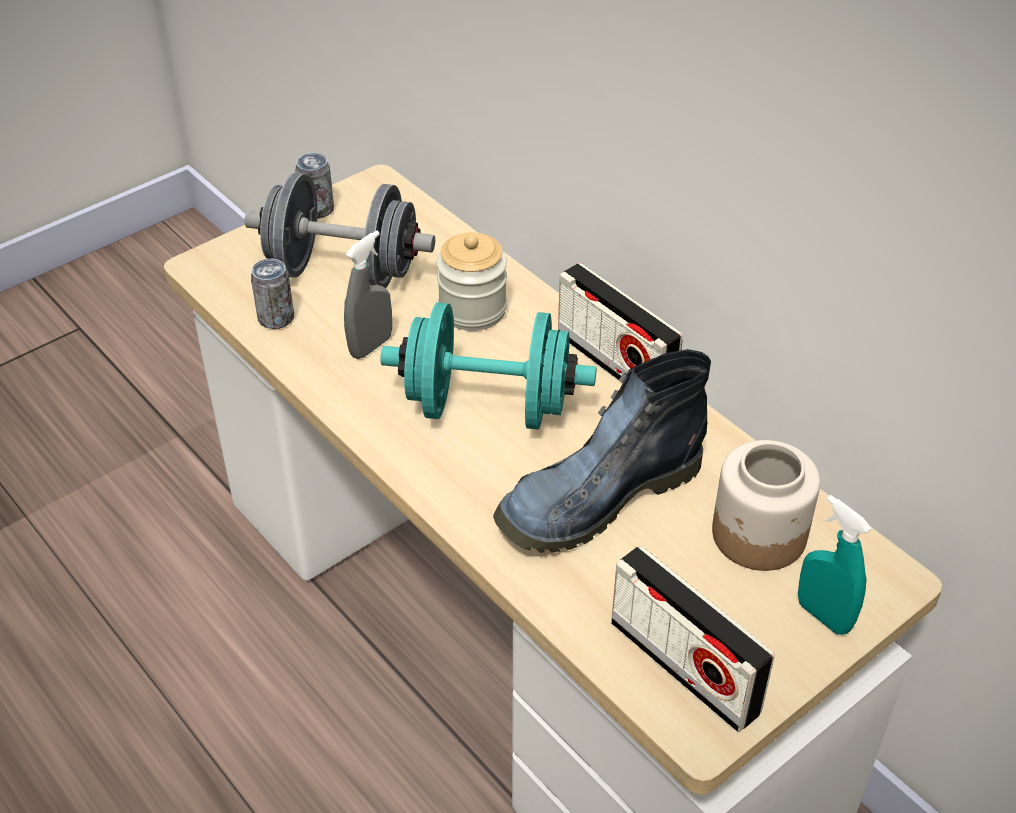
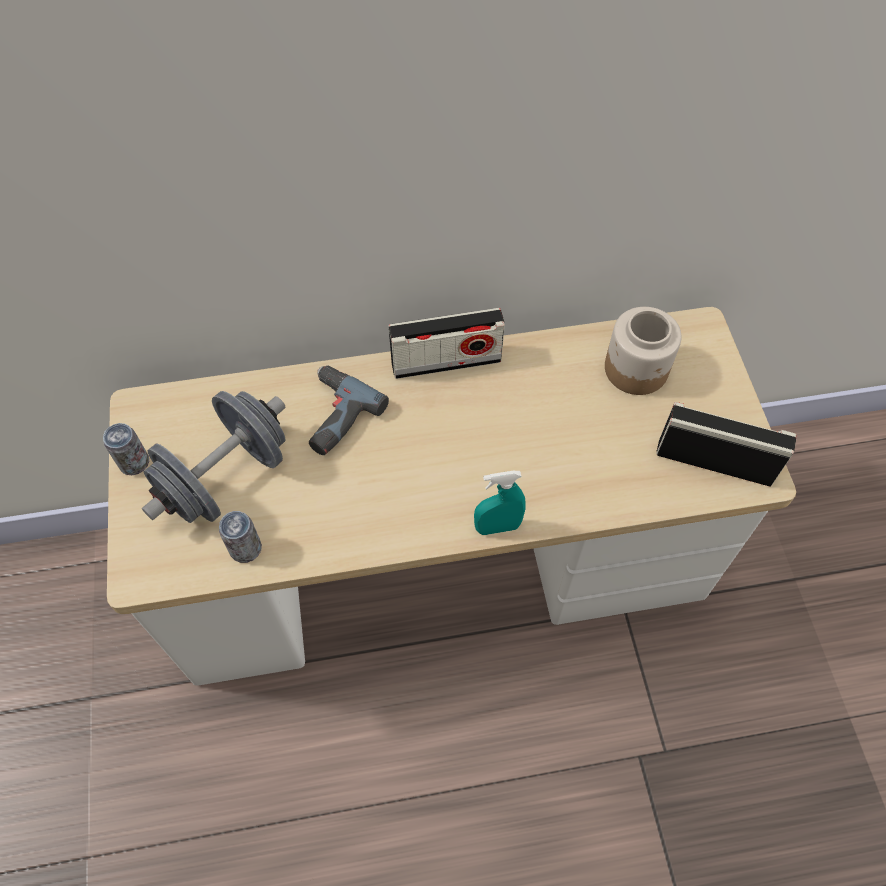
camera: 60 degrees left, 15 degrees up
(371, 346) = (324, 497): grey spray bottle -> none
(472, 310) = (332, 415): jar -> power drill
(488, 407) = (437, 454): turquoise dumbbell -> none
(597, 499) = (560, 435): boot -> none
(684, 667) = (714, 461): radio -> radio turned 150 degrees counterclockwise
(823, 616) = (712, 373): turquoise spray bottle -> turquoise spray bottle (497, 527)

